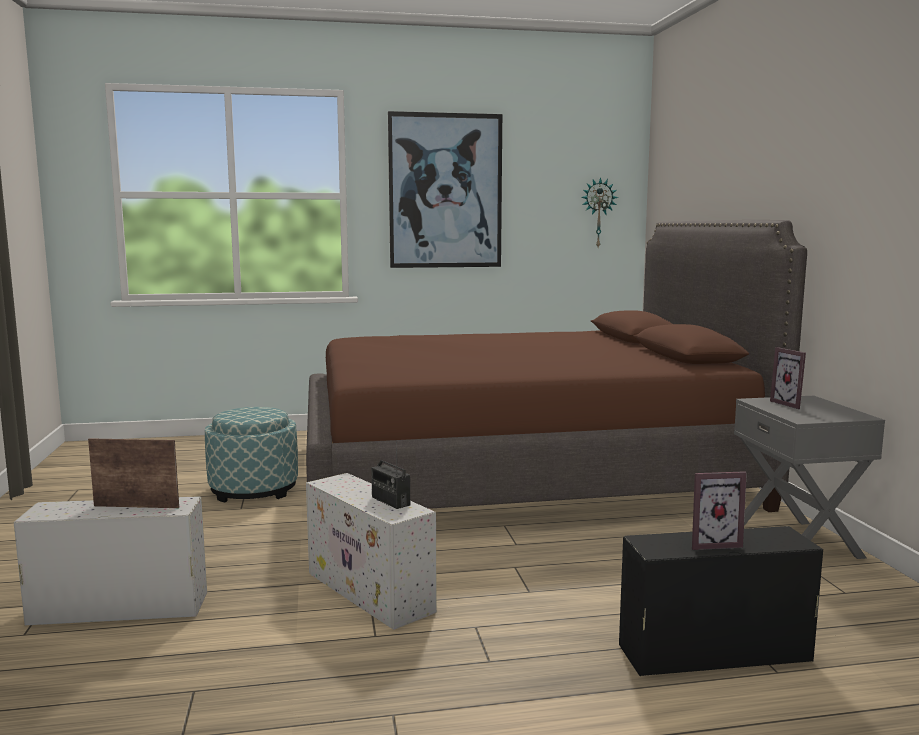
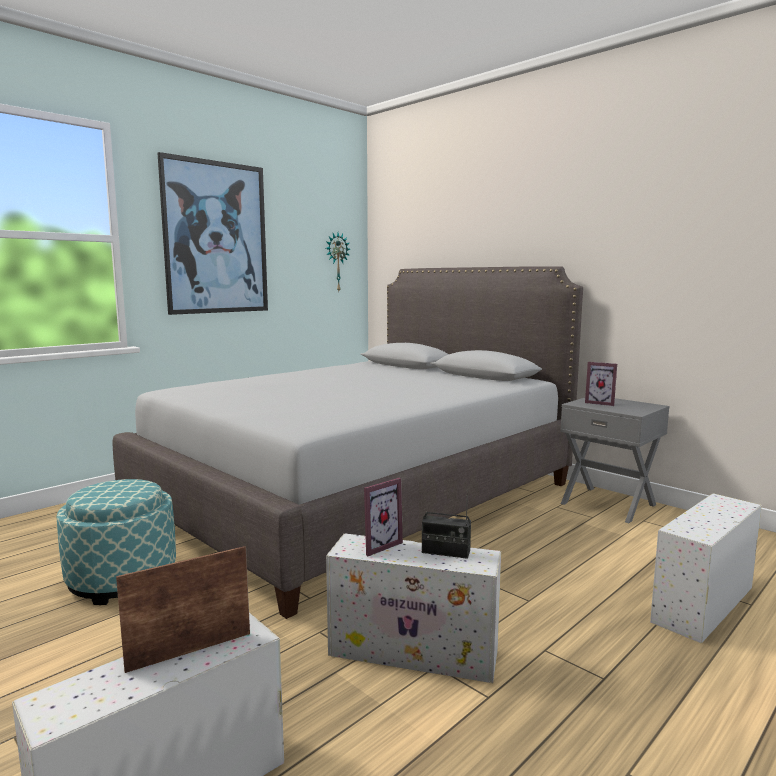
camera: 35 degrees left, 0 degrees up
(520, 474) = (360, 496): brown bed -> grey bed
(711, 542) = (710, 519): picture frame -> picture frame (377, 545)
(711, 653) = (702, 605): black storage box -> white storage box

